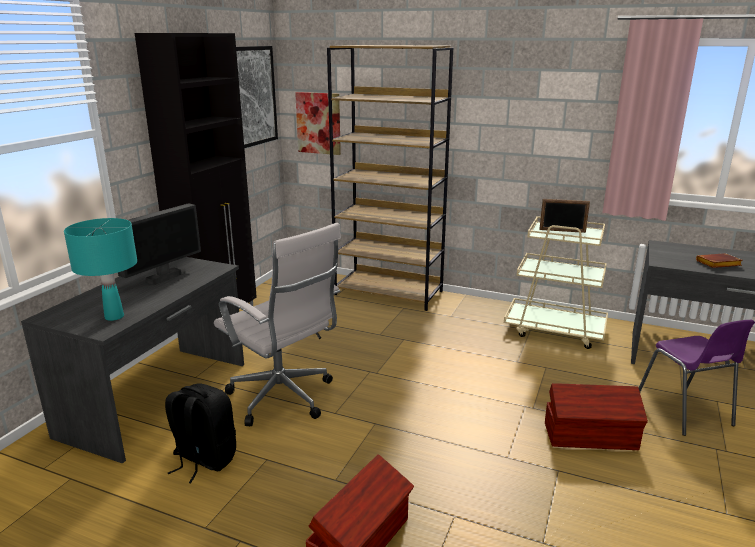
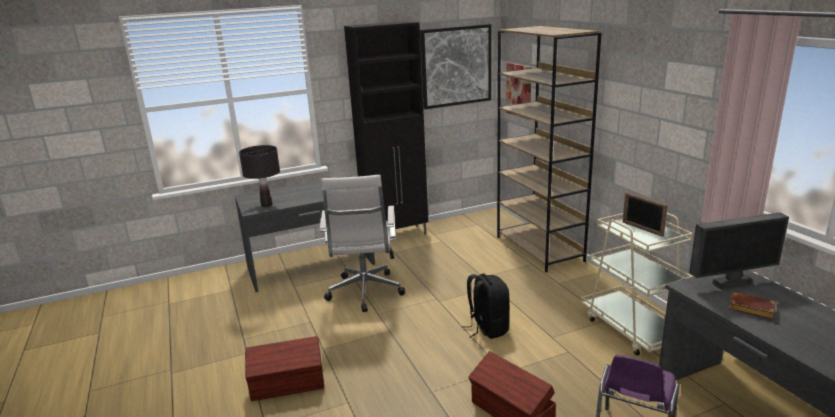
camera: 45 degrees right, 0 degrees up
(114, 317) = (266, 205): turquoise table lamp -> black table lamp
(163, 278) = (321, 189): monitor -> monitor (730, 283)
(203, 460) = (285, 307): black backpack -> black backpack (487, 328)

